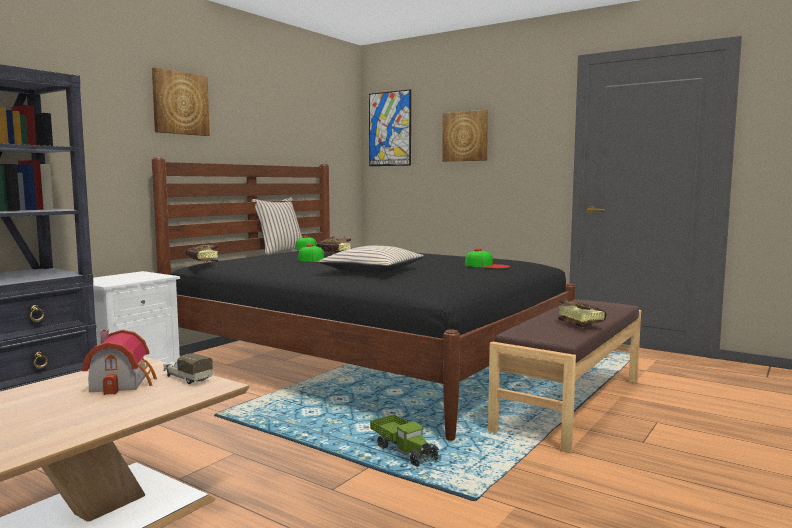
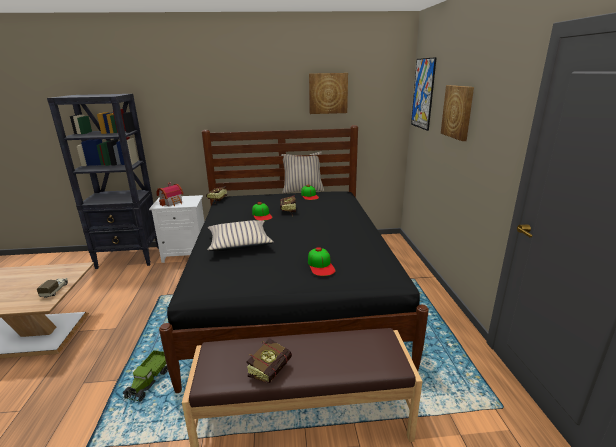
camera: 50 degrees right, 15 degrees up
(123, 383) = (41, 281): toy house -> toy house (172, 202)
(180, 103) = (227, 92): picture -> picture (328, 93)

